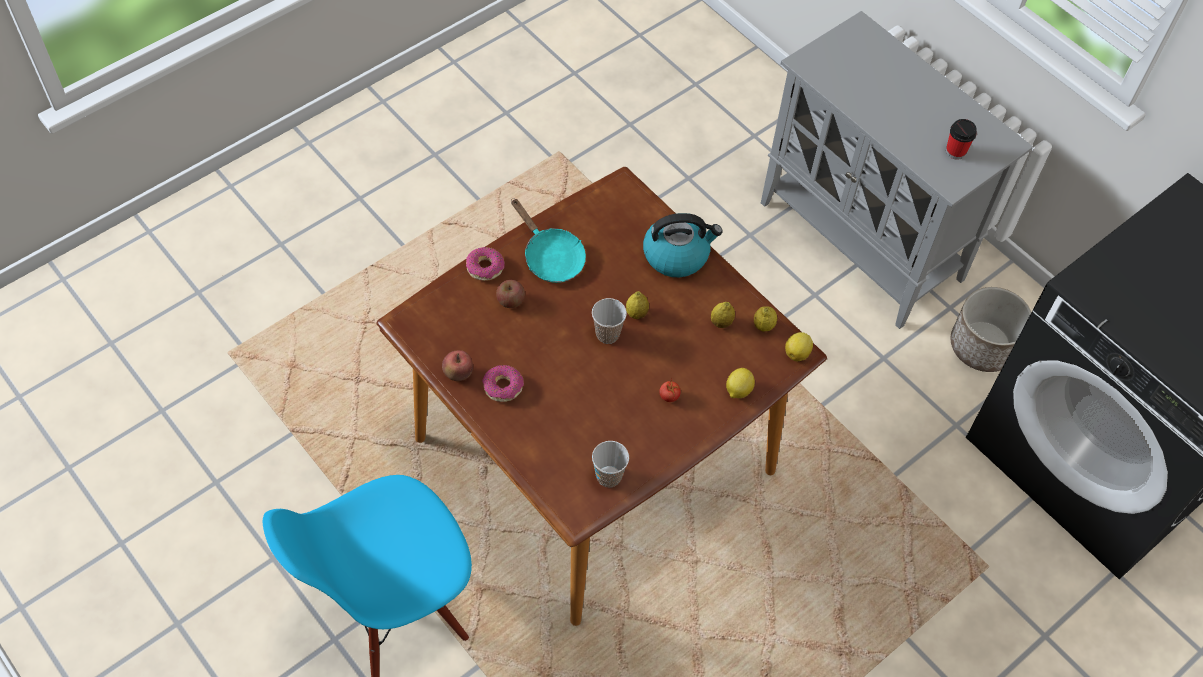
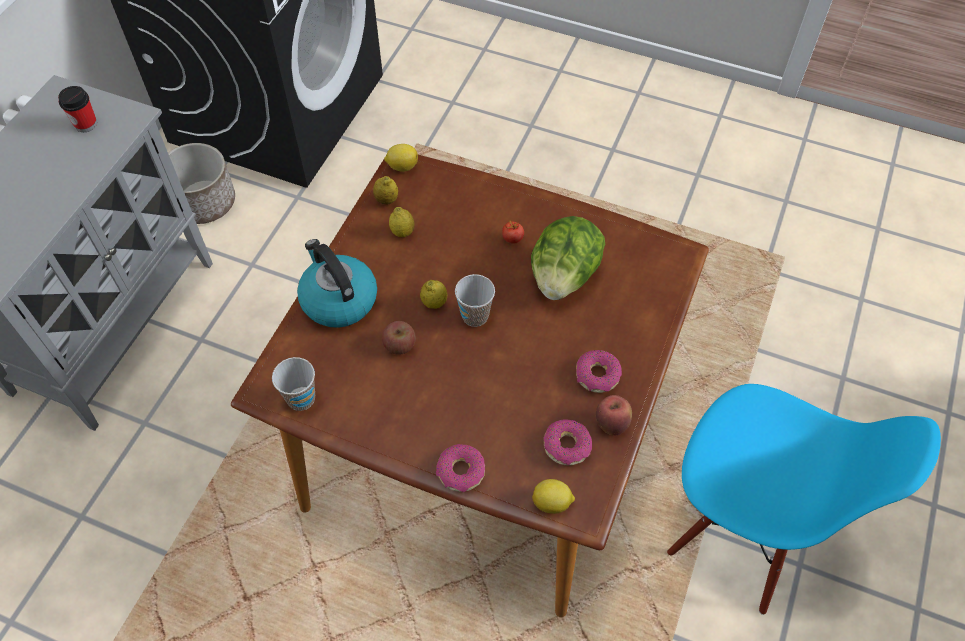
camera: 115 degrees left, 0 degrees up
(461, 338) = (566, 446): none -> donut
(510, 301) = (489, 422): apple -> apple (399, 345)
(550, 257) = (407, 413): turquoise frying pan -> none
(607, 413) = (564, 276): none -> lettuce
(609, 476) = (626, 248): cup -> cup (301, 398)
(738, 390) = (471, 193): lemon -> lemon (552, 503)

